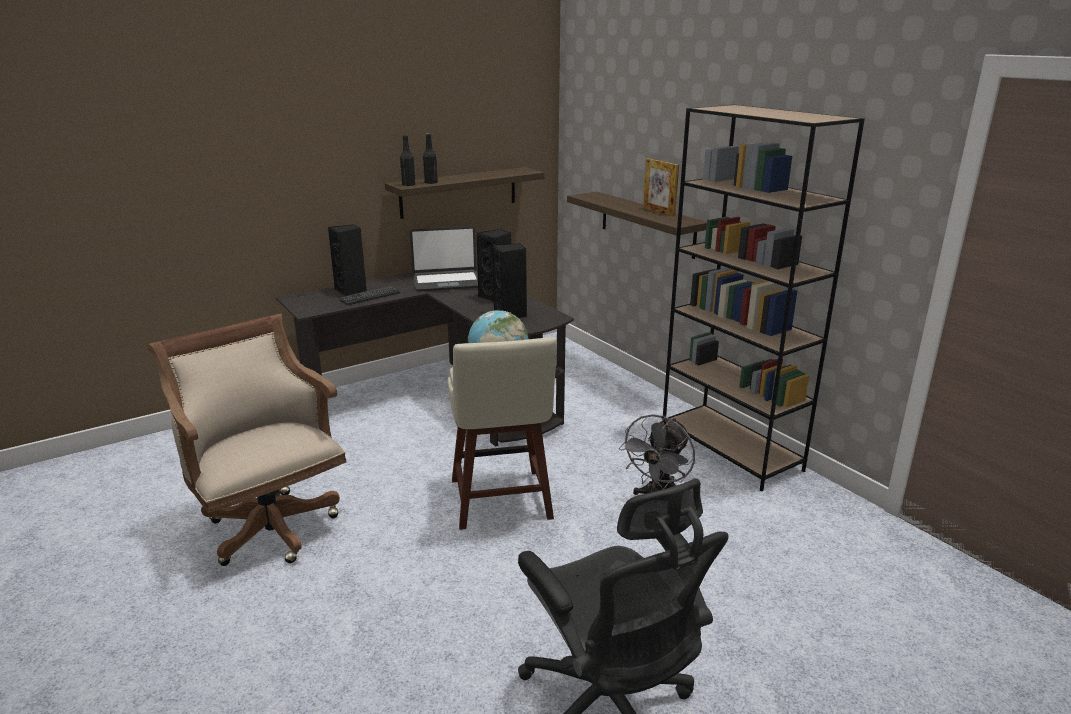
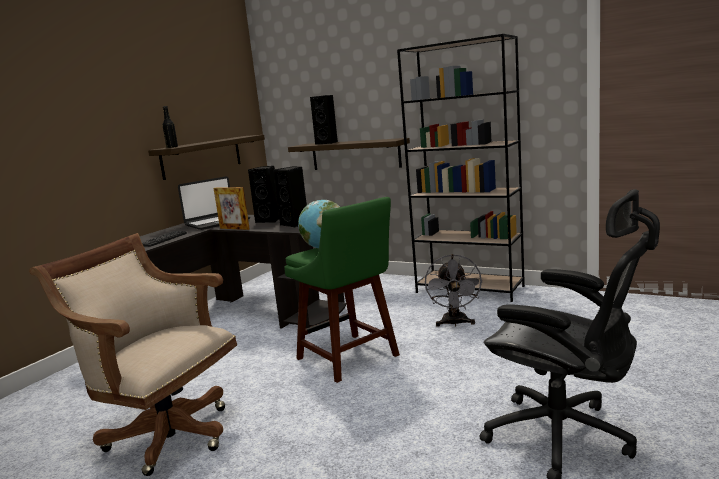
camera: 25 degrees left, 10 degrees down
(351, 291) = (141, 240): black speaker -> black speaker (328, 143)
(431, 183) = (188, 145): black bottle -> none
(500, 502) = (349, 358): beige stool -> green stool
(658, 211) = (367, 140): picture frame -> picture frame (234, 228)

